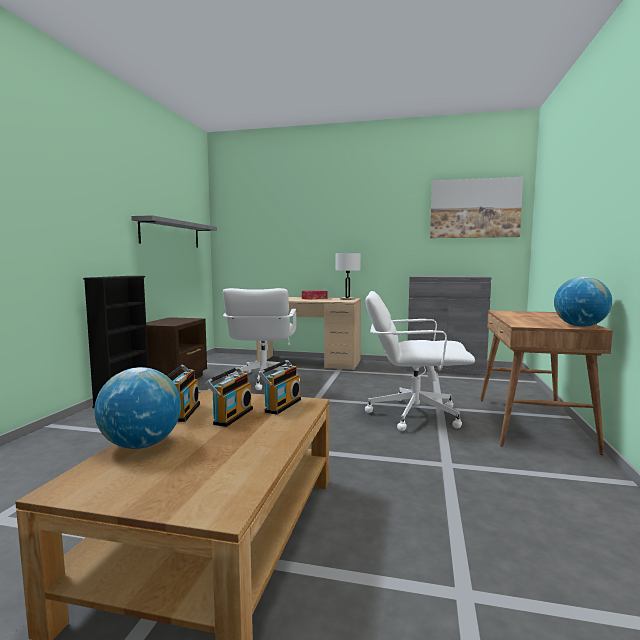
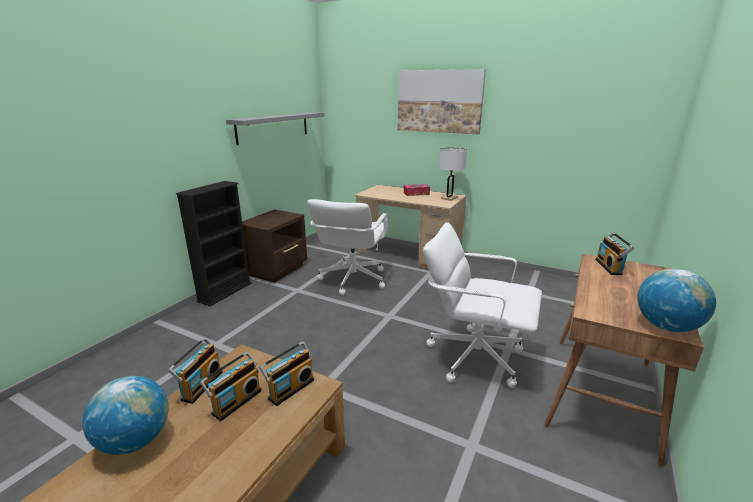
camera: 15 degrees right, 15 degrees up
(444, 368) = (545, 281): grey cabinet -> none
(474, 208) = (612, 101): picture -> picture (439, 101)
(515, 313) = (610, 267): none -> radio

